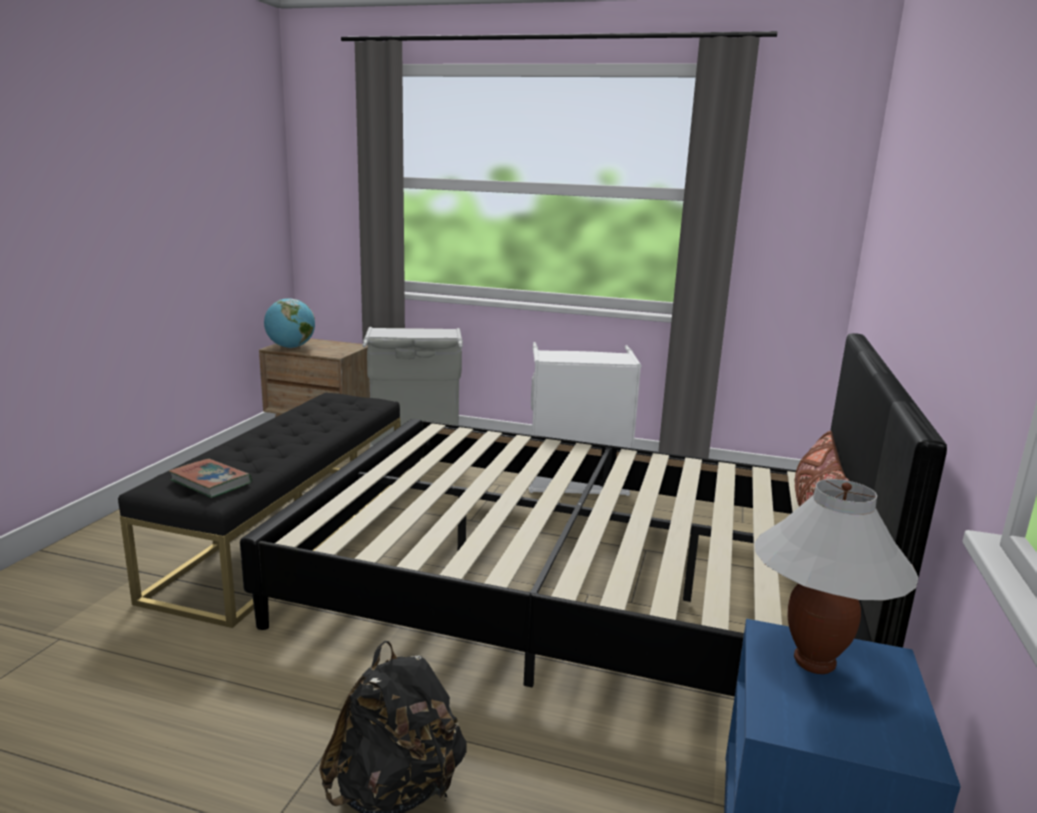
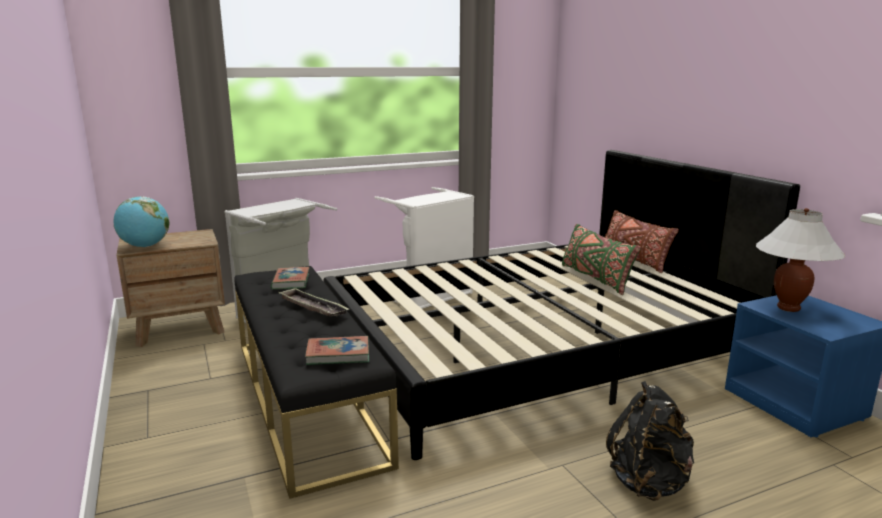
camera: 40 degrees left, 0 degrees up
(298, 437) = (313, 307): none -> tray
(341, 410) = (291, 281): none -> book
(690, 517) = (595, 278): none -> green pillow

